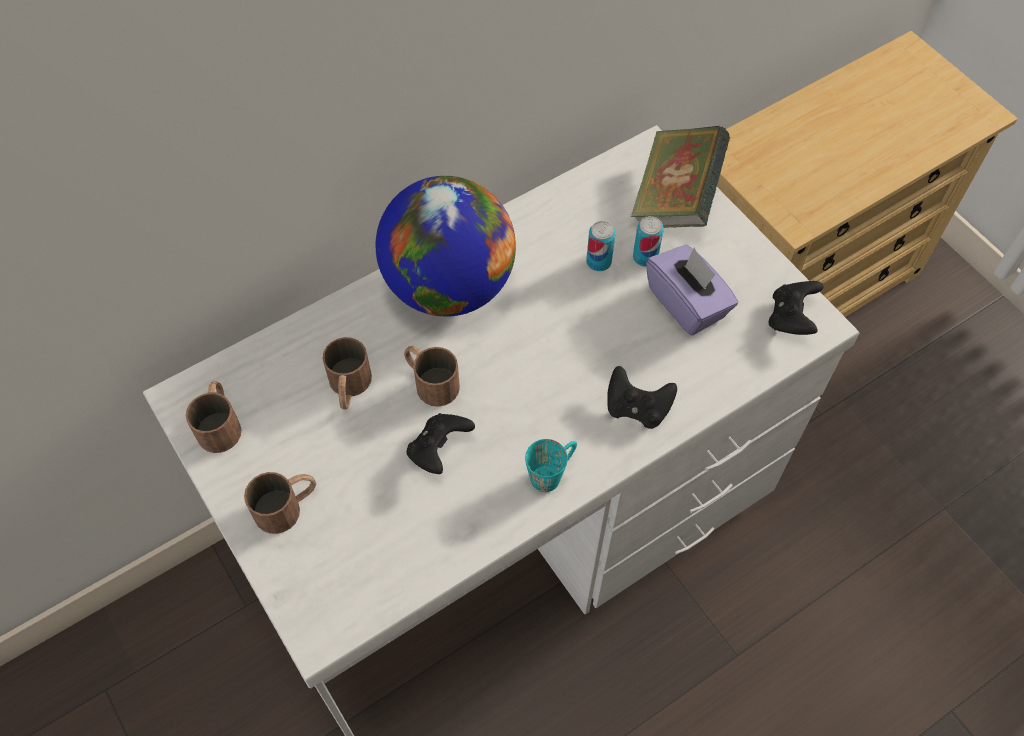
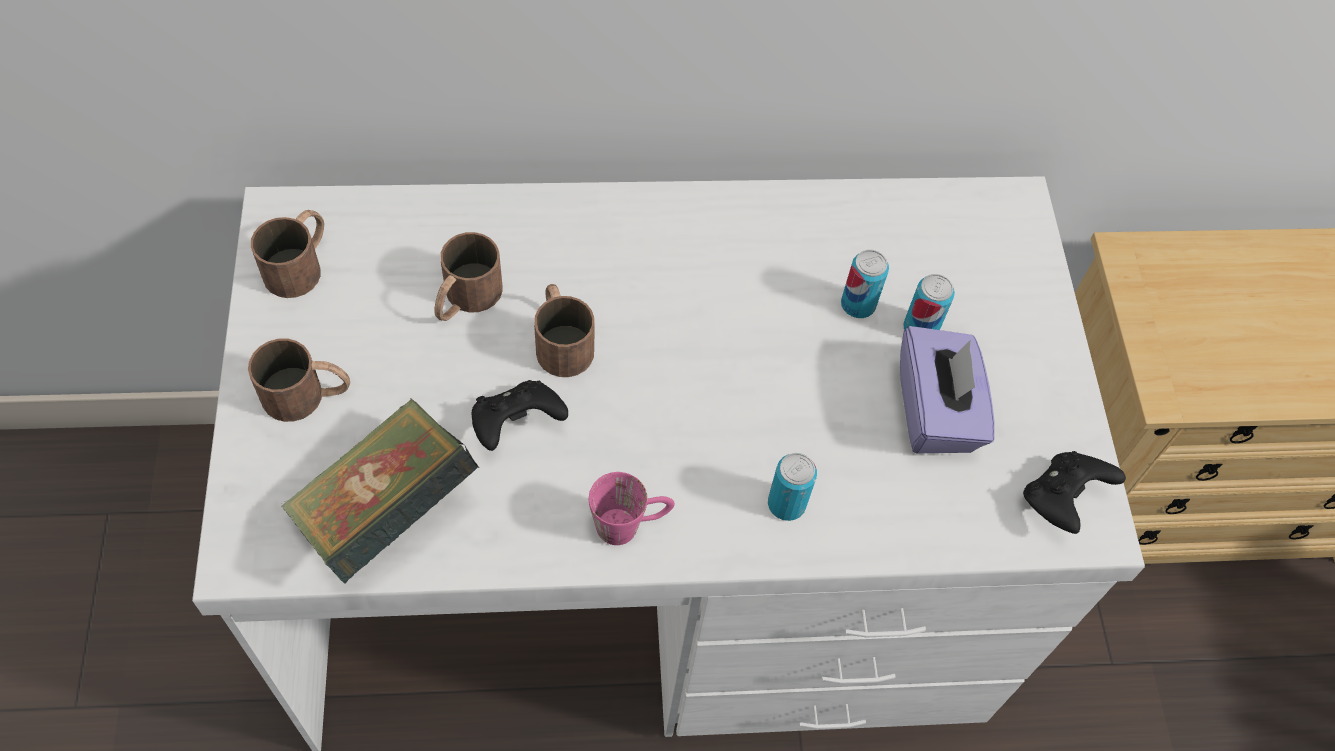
camera: 25 degrees right, 0 degrees up
(449, 286) = (657, 243): globe -> none
(552, 472) = (630, 524): turquoise mug -> pink mug
(637, 408) = (786, 504): black game controller -> can
(675, 200) = (1007, 279): book -> book (386, 512)

